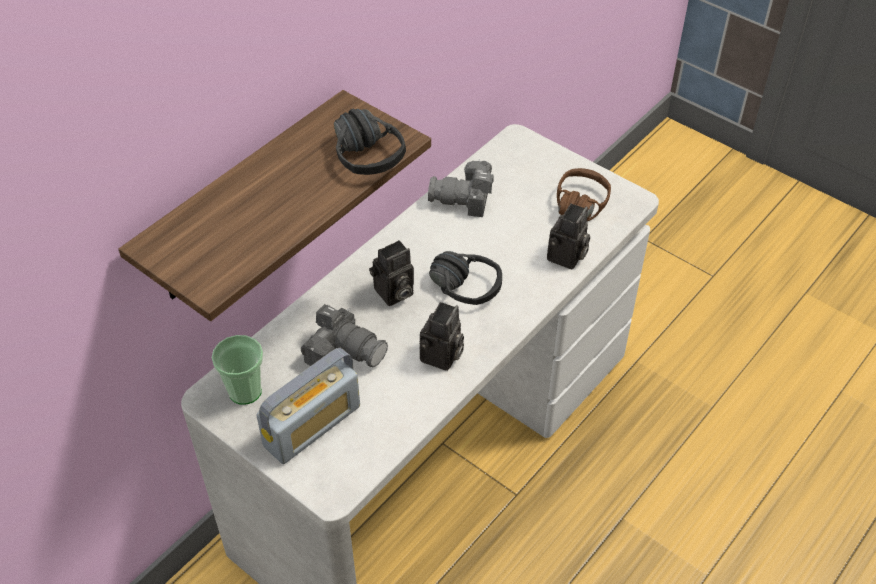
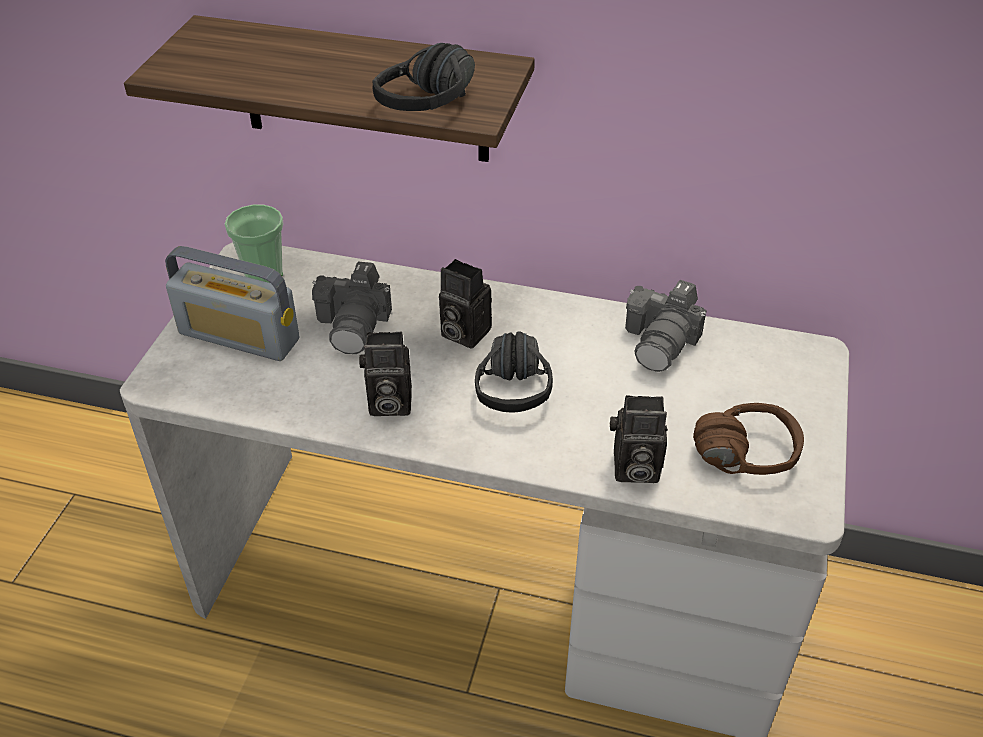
camera: 65 degrees right, 5 degrees down
(465, 199) = (662, 341): camera -> camera turned 135 degrees counterclockwise

